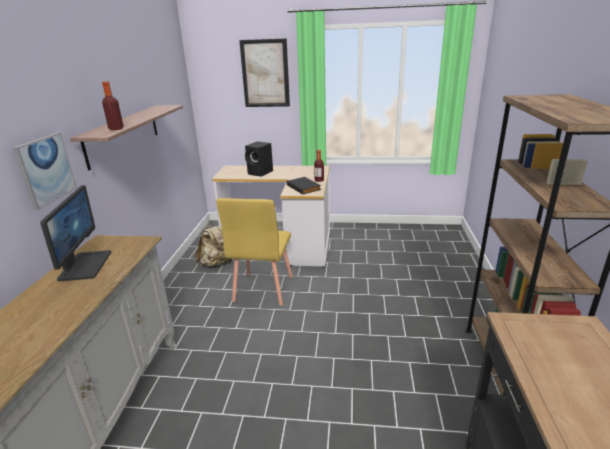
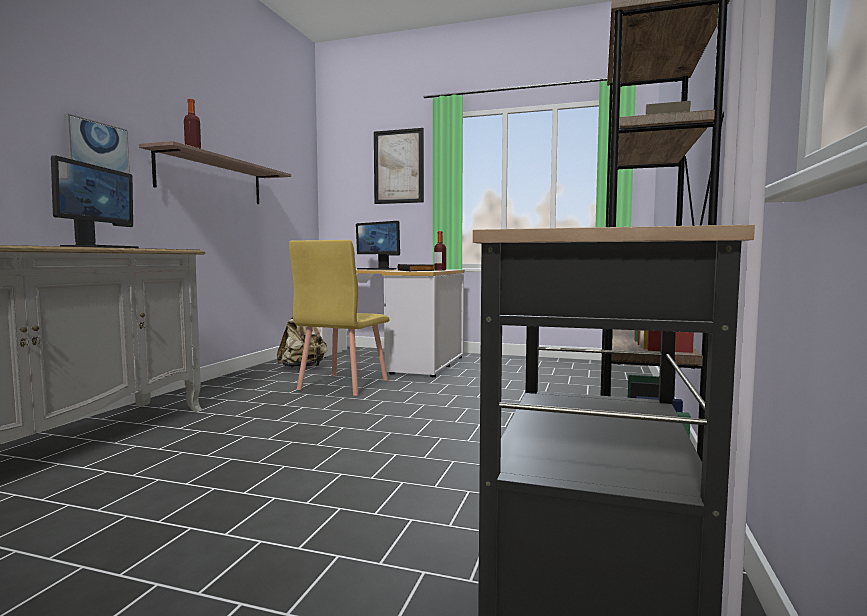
camera: 10 degrees right, 20 degrees down
(261, 173) = (377, 269): black speaker -> monitor

